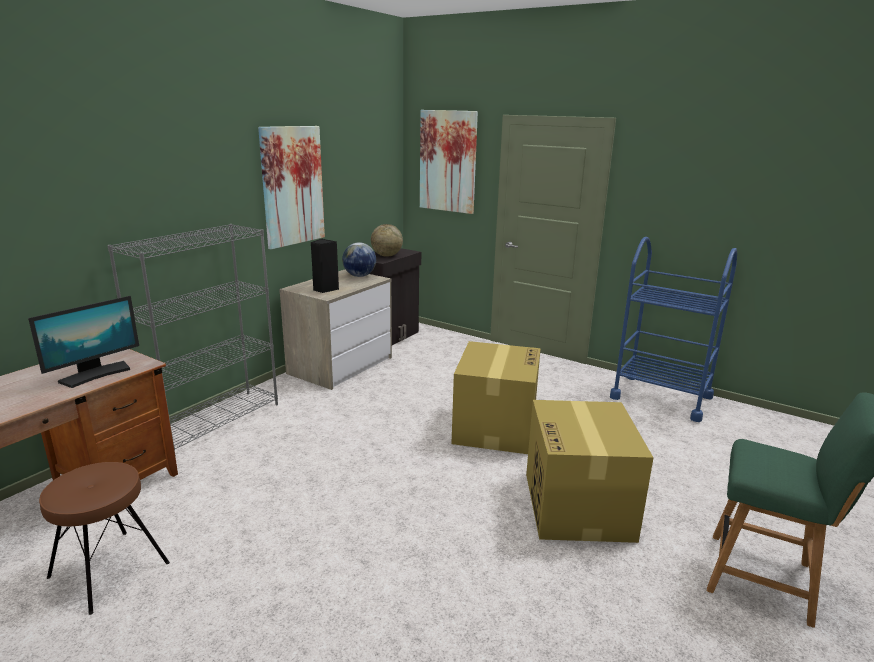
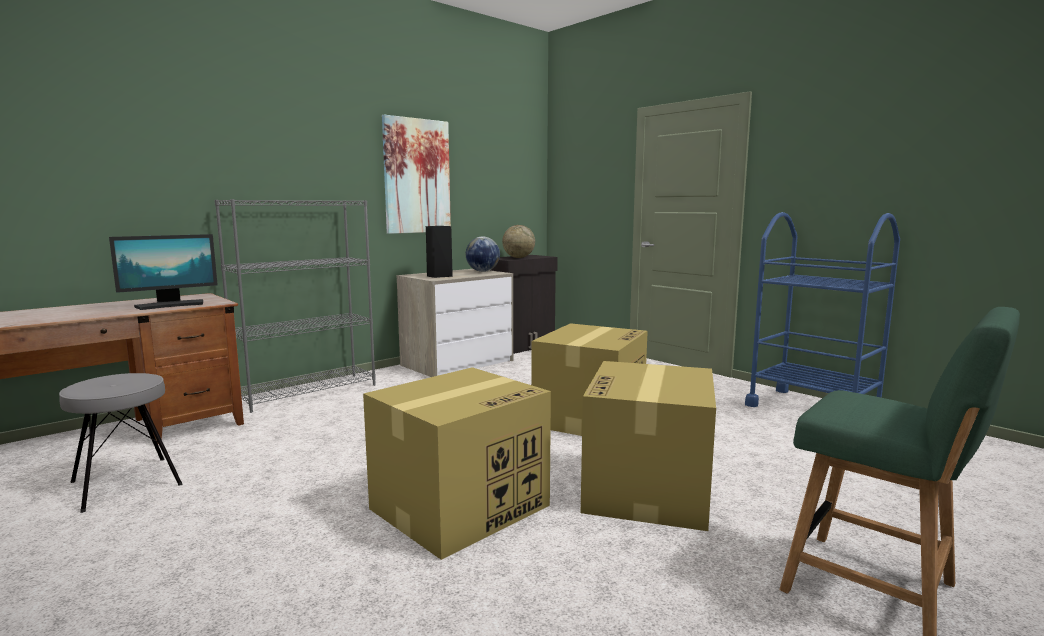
camera: 15 degrees right, 10 degrees down
(109, 570) = (125, 483): brown stool -> grey stool
(442, 547) = (461, 506): none -> cardboard box
(448, 161) = (587, 164): picture -> none

